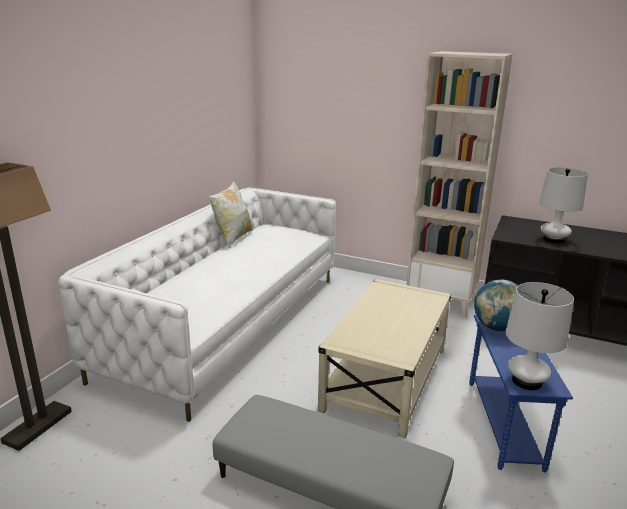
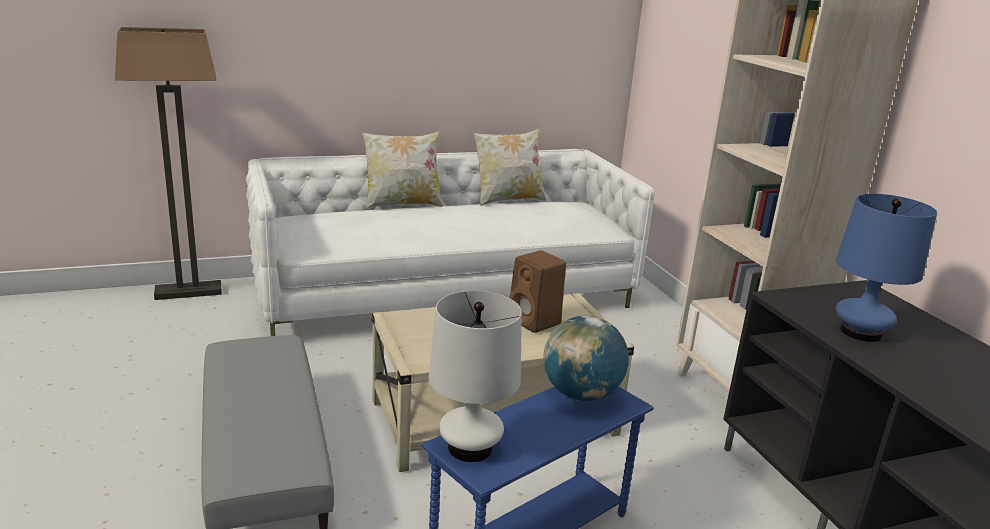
camera: 45 degrees right, 0 degrees up
(179, 268) = (402, 204): none -> pillow
(395, 305) = (536, 322): none -> brown speaker
(553, 240) = (860, 332): white table lamp -> blue table lamp

